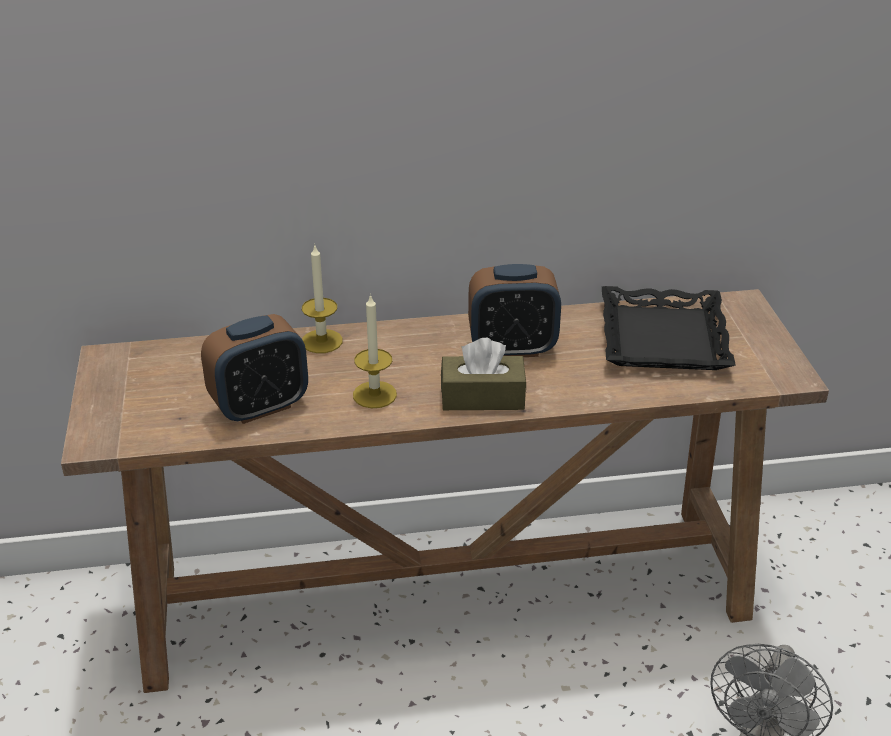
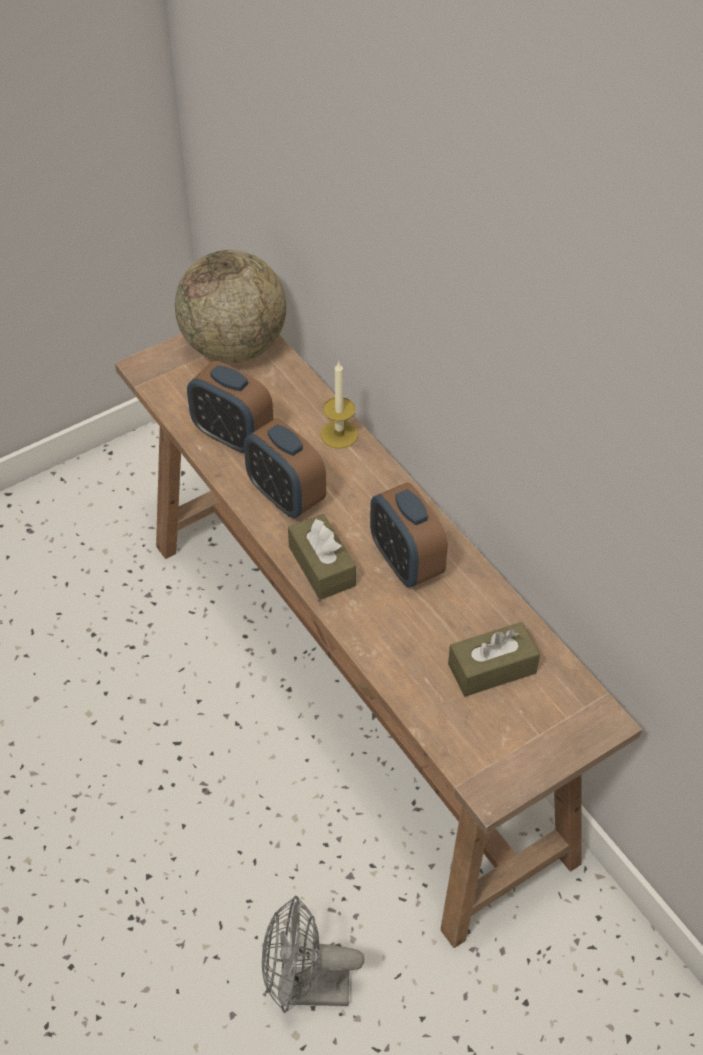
camera: 65 degrees right, 15 degrees up
(134, 372) = (234, 347): none -> globe
(374, 394) = (285, 496): candle -> alarm clock
(662, 338) = (492, 668): black tray -> brown tissue box

